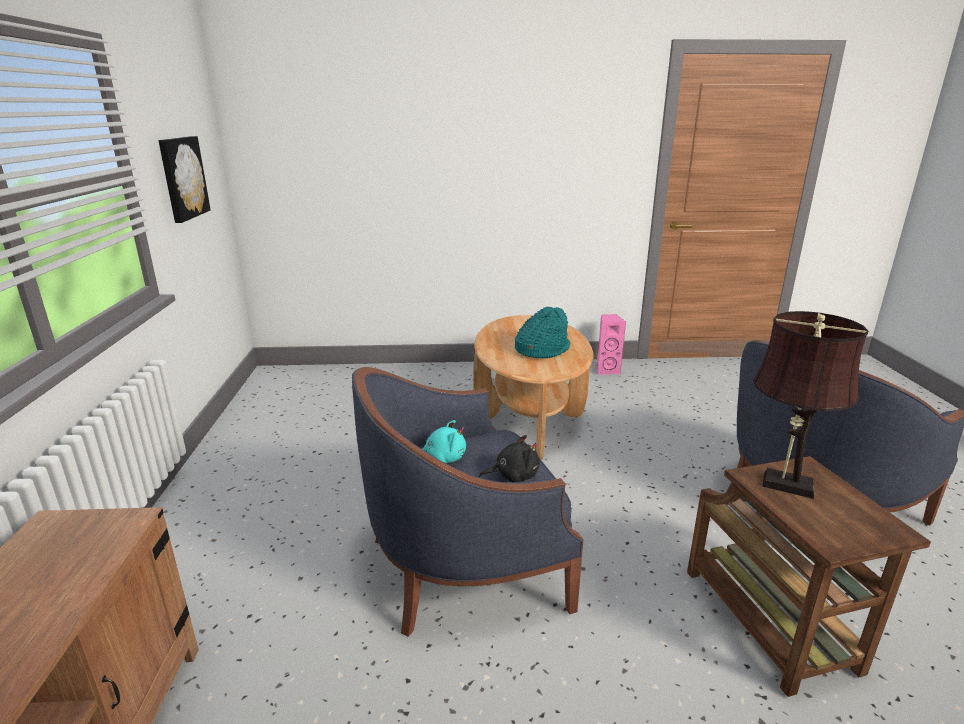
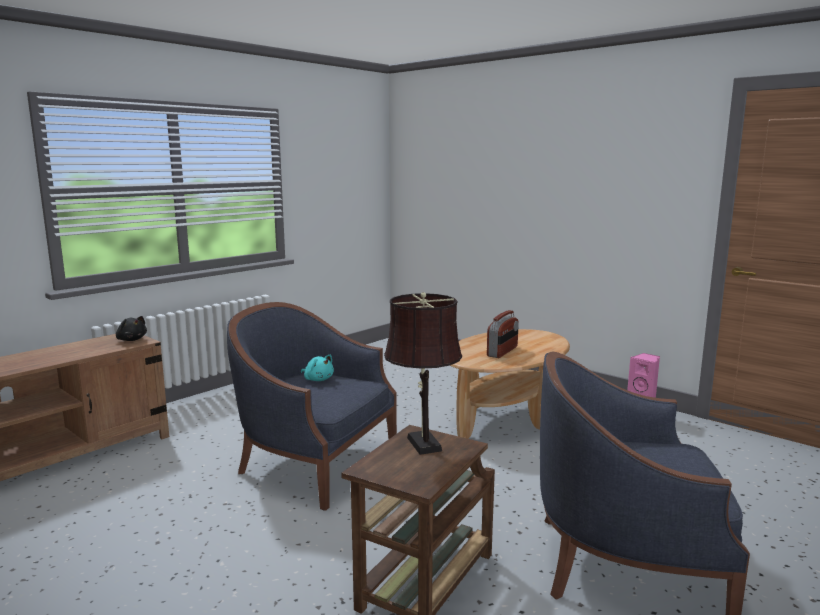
camera: 45 degrees right, 10 degrees down
(182, 178) = (334, 192): picture -> none
(513, 475) = (331, 398): black plush toy -> black plush toy (131, 340)
(542, 350) = (502, 351): turquoise hat -> radio

